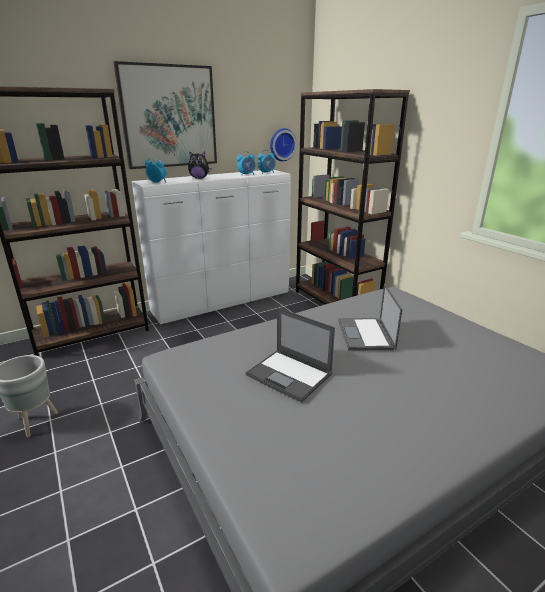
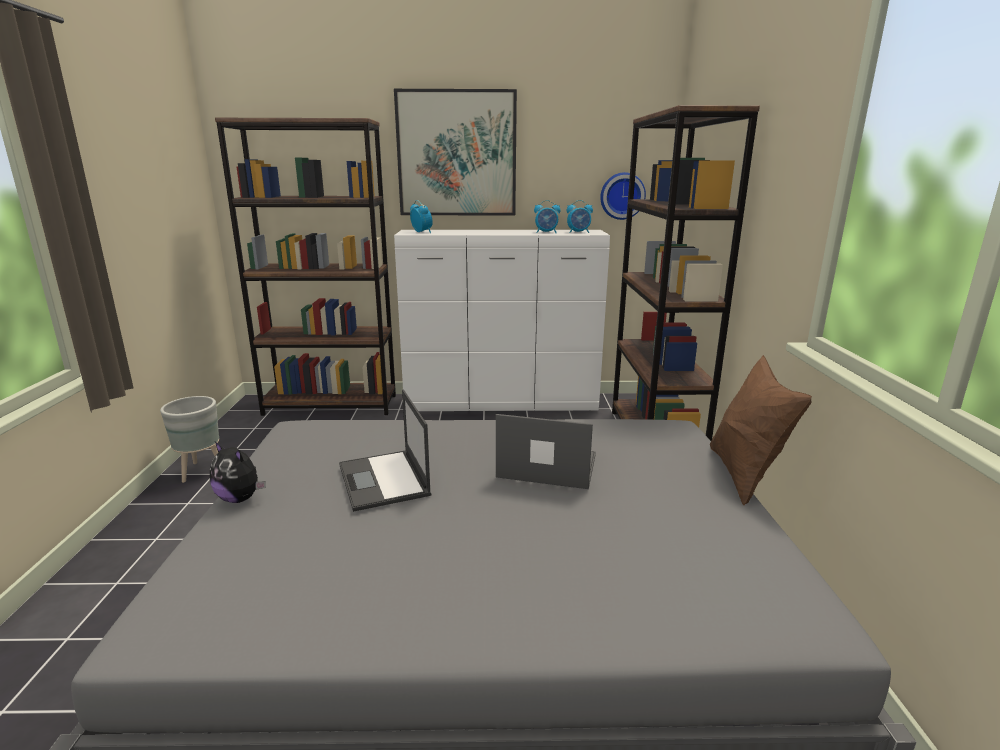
camera: 30 degrees right, 5 degrees down
(199, 178) = (478, 232): plush toy -> plush toy (240, 498)
(366, 335) = (545, 466): laptop -> laptop turned 75 degrees clockwise
(455, 311) = (745, 475): none -> brown pillow

